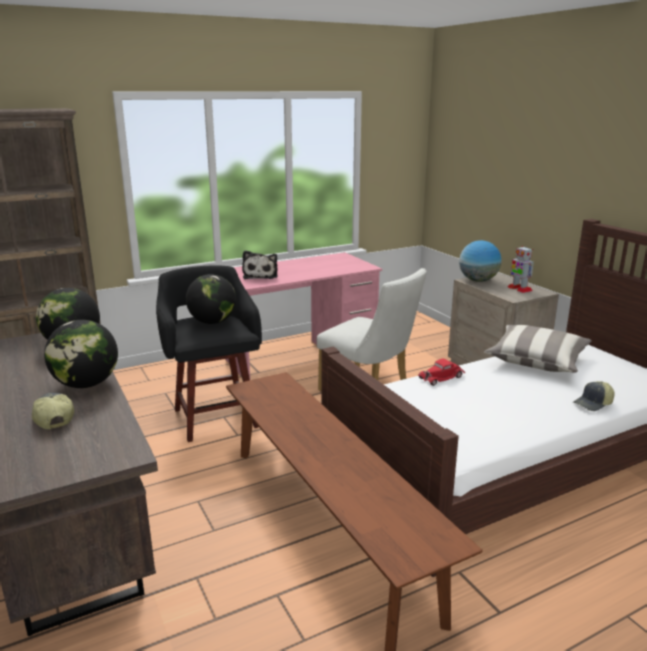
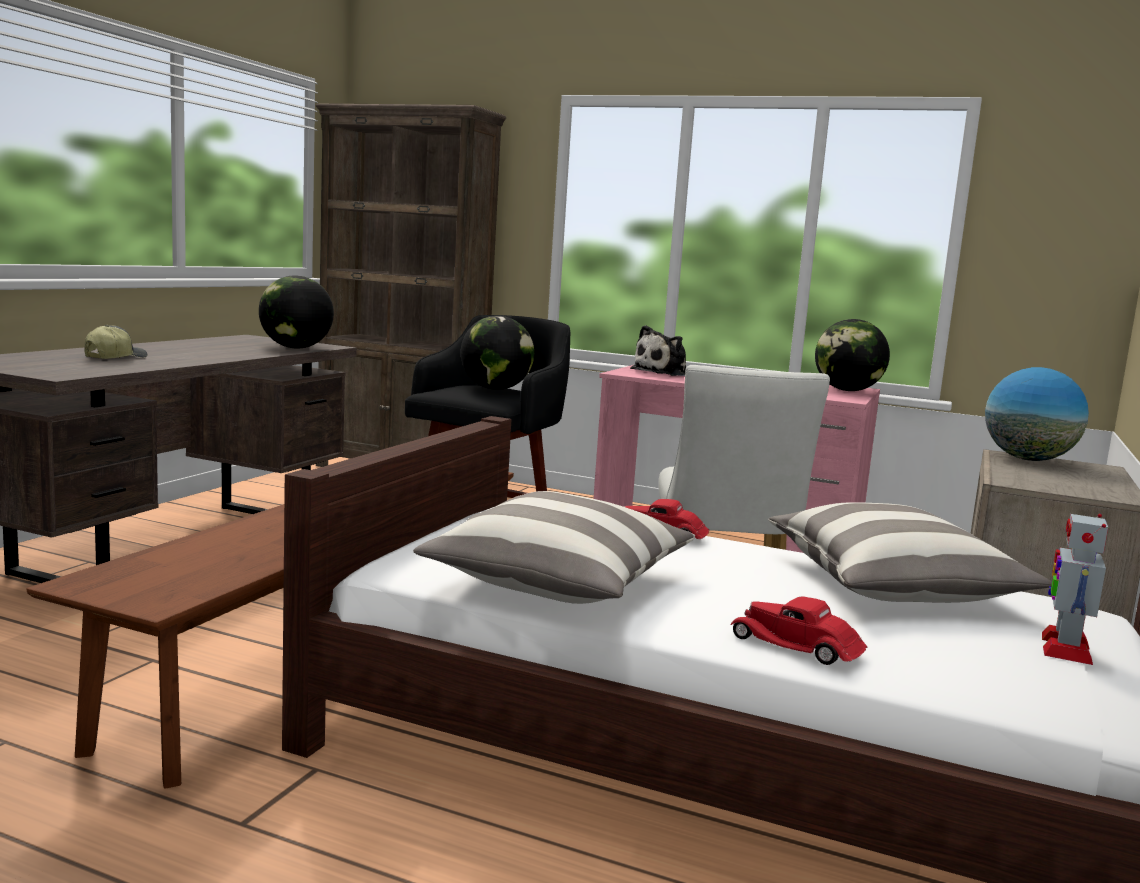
camera: 50 degrees right, 10 degrees down
(86, 384) = (205, 357): globe -> globe (847, 390)
(497, 423) = (559, 582): none -> pillow
(519, 289) = (1077, 482): toy robot -> toy robot (1065, 647)
(593, 404) = (797, 645): cap -> red toy car

